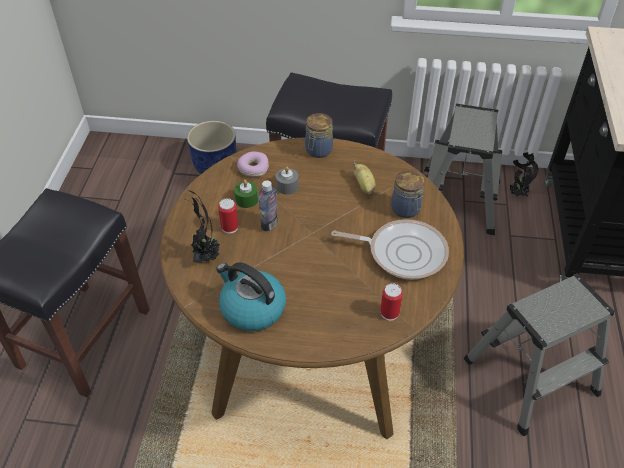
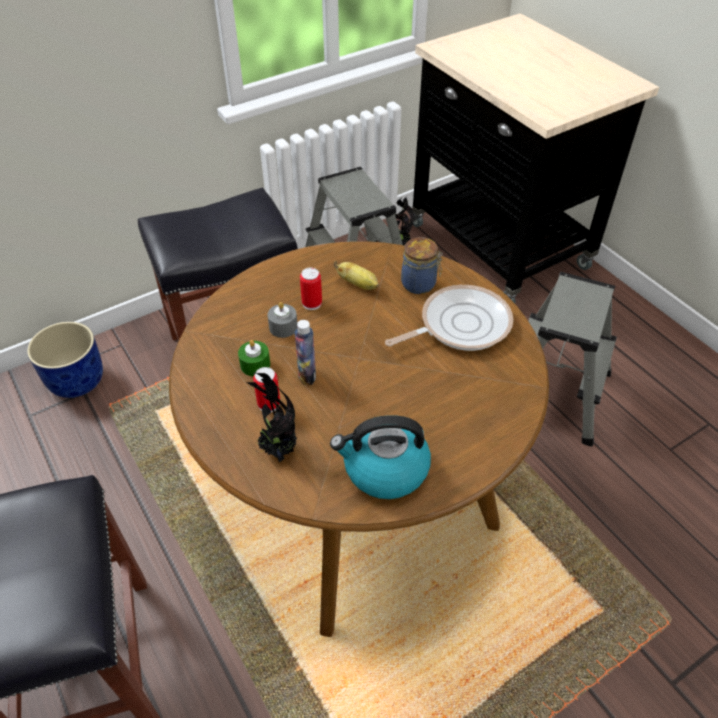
camera: 40 degrees left, 0 degrees up
(253, 168) = (226, 329): donut -> none
(318, 151) = (275, 275): jar -> none
(389, 313) = (510, 386): can -> can (312, 303)

